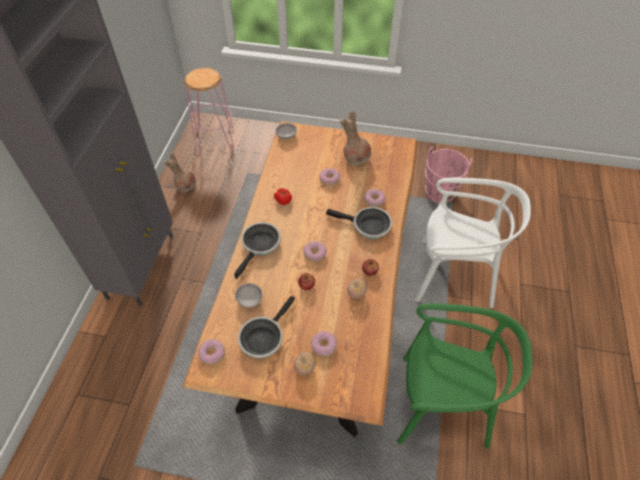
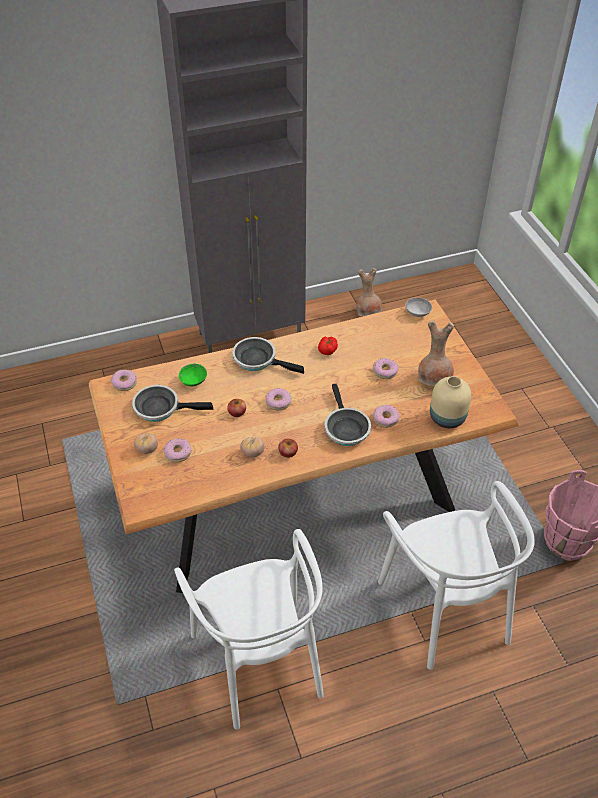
camera: 60 degrees right, 5 degrees down
(215, 140) = (450, 300): pink stool -> none
(249, 300) = (193, 381): grey bowl -> green bowl
(260, 245) = (258, 359): frying pan -> frying pan turned 150 degrees counterclockwise
(394, 170) = (446, 418): none -> beige vase
(441, 405) = (260, 660): green chair -> white chair

